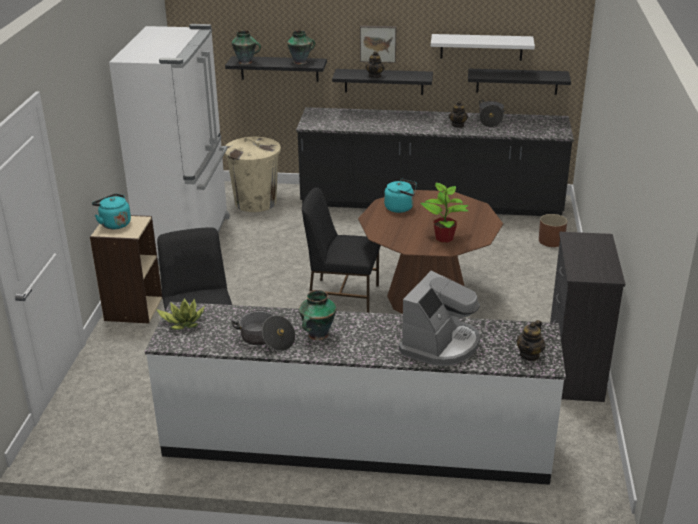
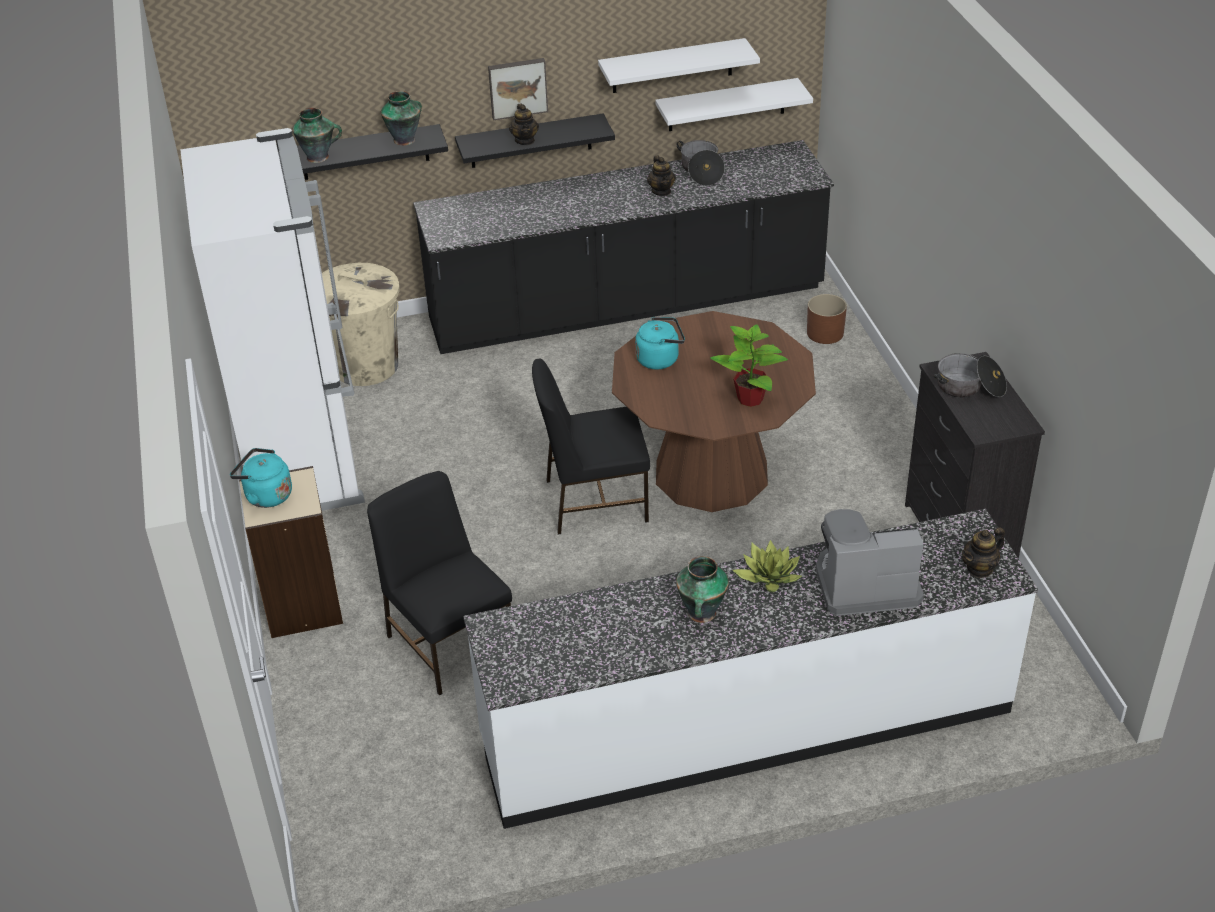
camera: 20 degrees left, 10 degrees up
(183, 322) = (508, 644): potted plant -> potted plant (768, 576)
(266, 339) = (639, 640): cooking pot -> cooking pot (969, 387)
(440, 345) = (865, 584): coffee machine -> coffee machine turned 105 degrees counterclockwise
(517, 81) = (726, 105): black shelf -> white shelf
(530, 355) = (980, 568): teapot -> teapot turned 45 degrees clockwise

